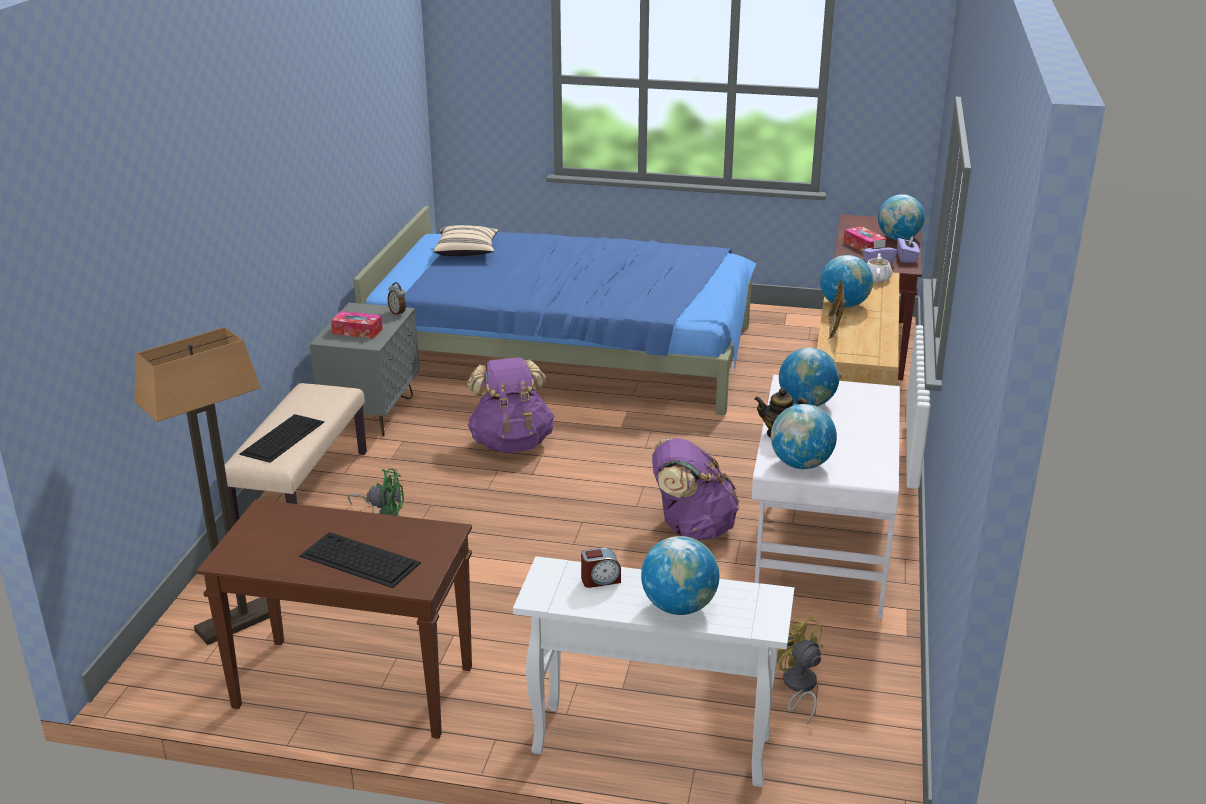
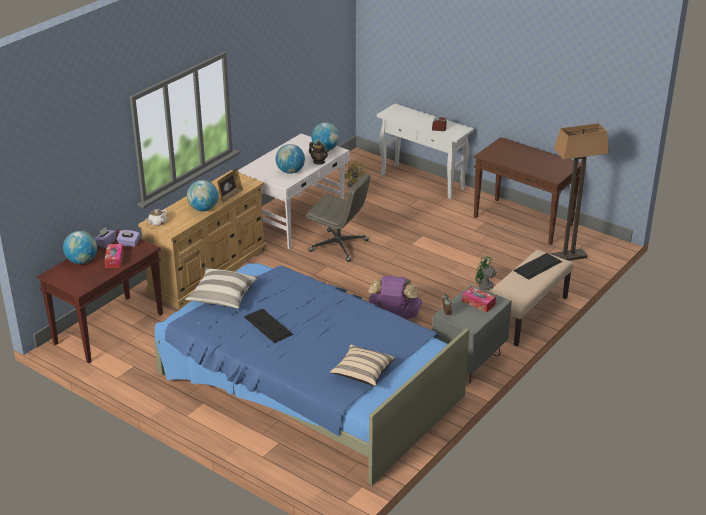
camera: 155 degrees left, 5 degrees up
(358, 559) = (522, 153): keyboard -> keyboard (268, 325)
(679, 606) = (419, 117): globe -> none
(691, 528) = (339, 246): purple backpack -> grey office chair
(703, 278) = (222, 296): none -> pillow

